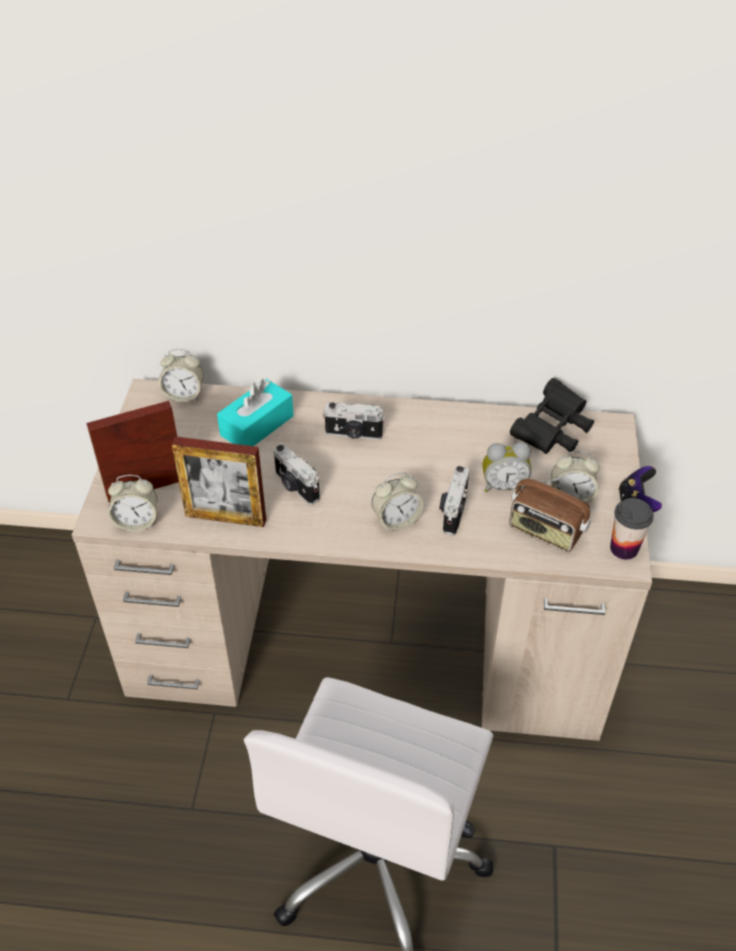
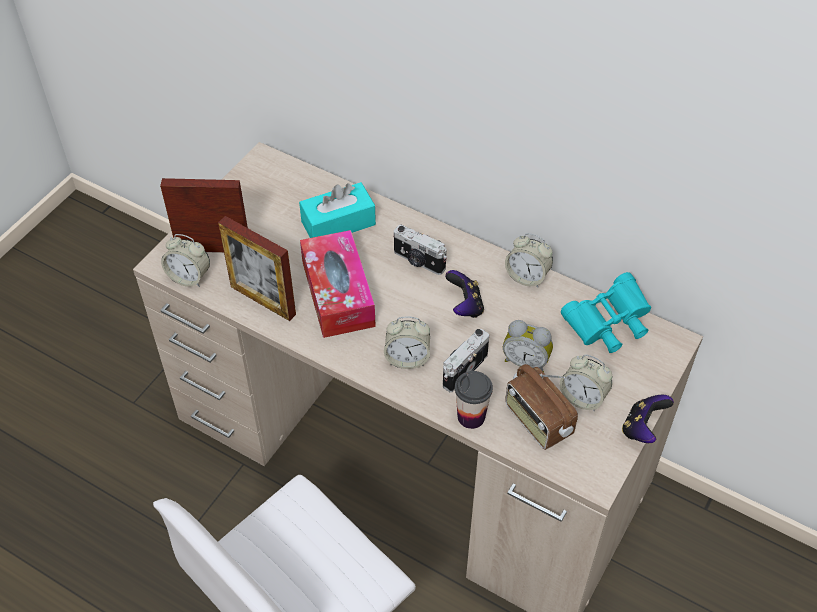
camera: 25 degrees right, 5 degrees up
(184, 395) = (292, 172): alarm clock -> alarm clock (527, 277)
(295, 487) = (338, 293): camera -> tissue box
(419, 458) = (465, 306): none -> game controller
(552, 432) = (607, 325): black binoculars -> turquoise binoculars
(624, 548) = (602, 467): cup -> cup (471, 417)

